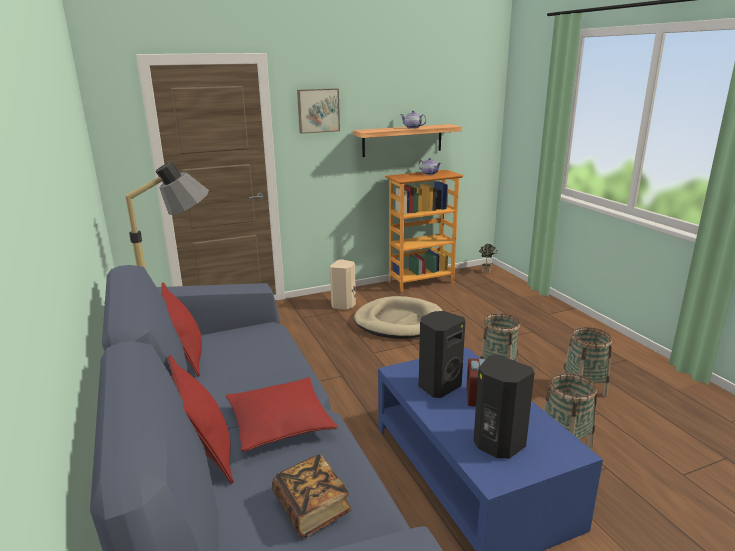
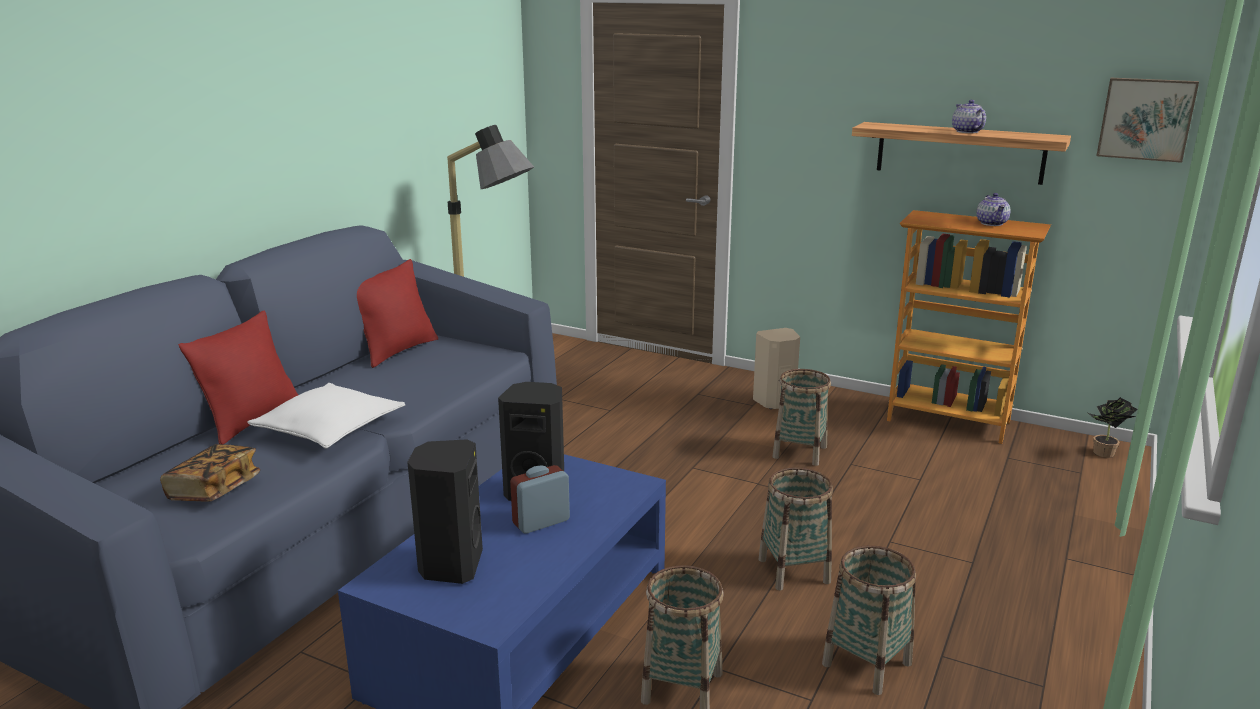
camera: 50 degrees right, 0 degrees up
(280, 423) = (330, 428): red pillow -> white pillow
(318, 110) = (808, 82): picture -> picture (1146, 119)
(399, 322) = (799, 452): beige dog bed -> basket

